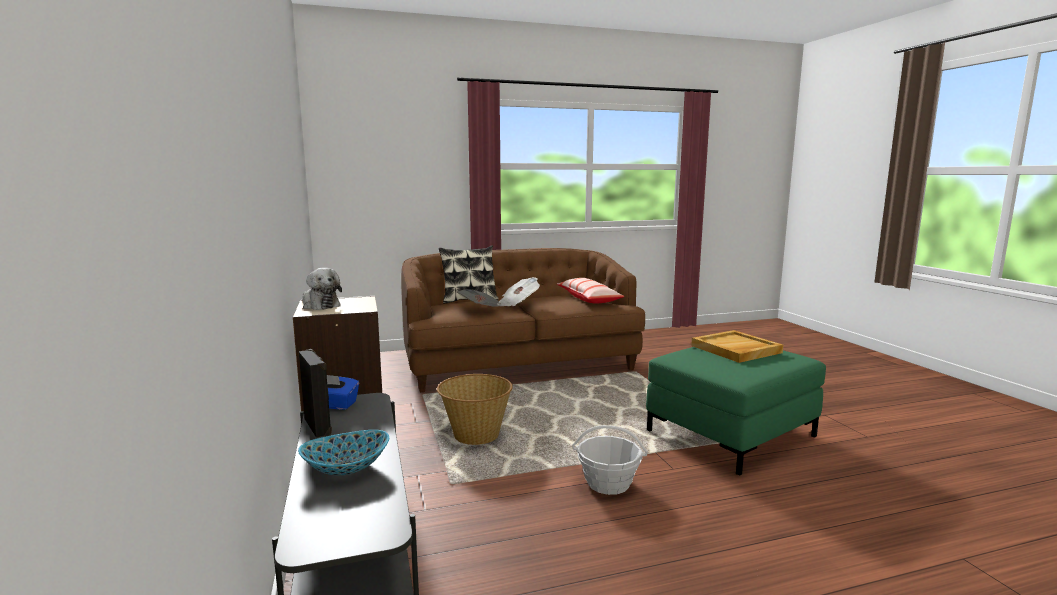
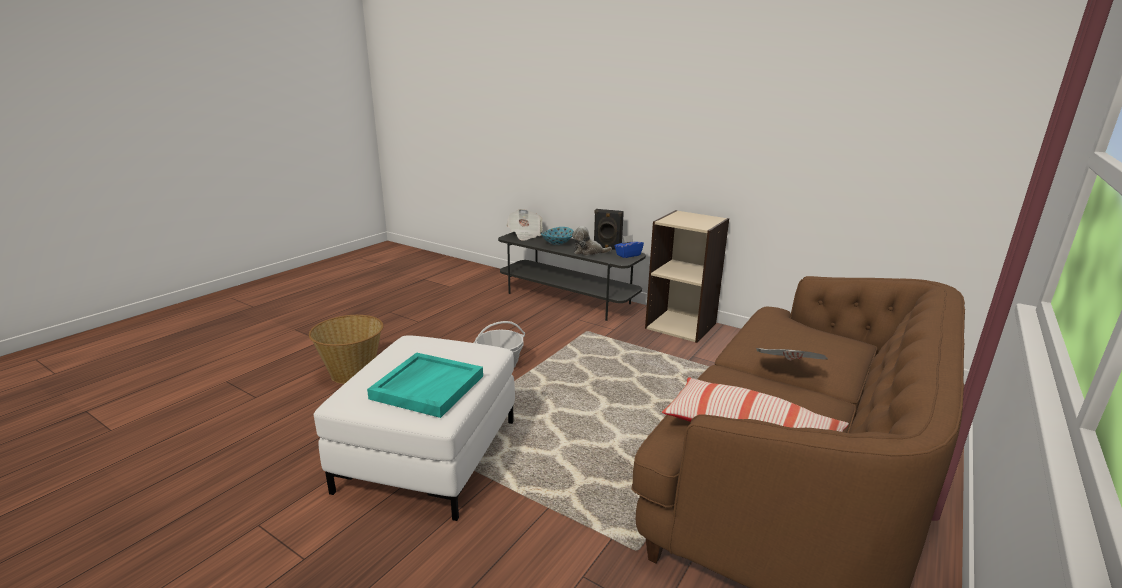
camera: 140 degrees right, 10 degrees up
(320, 305) = (699, 217): plush toy -> plush toy (588, 252)
(469, 300) = (869, 364): pillow -> none
(475, 436) = (633, 362): basket -> basket (353, 372)
(481, 310) = (771, 335): newspaper -> newspaper (525, 235)
(730, 434) = (429, 454): green ottoman -> white ottoman
(736, 349) = (427, 386): beige tray -> turquoise tray

